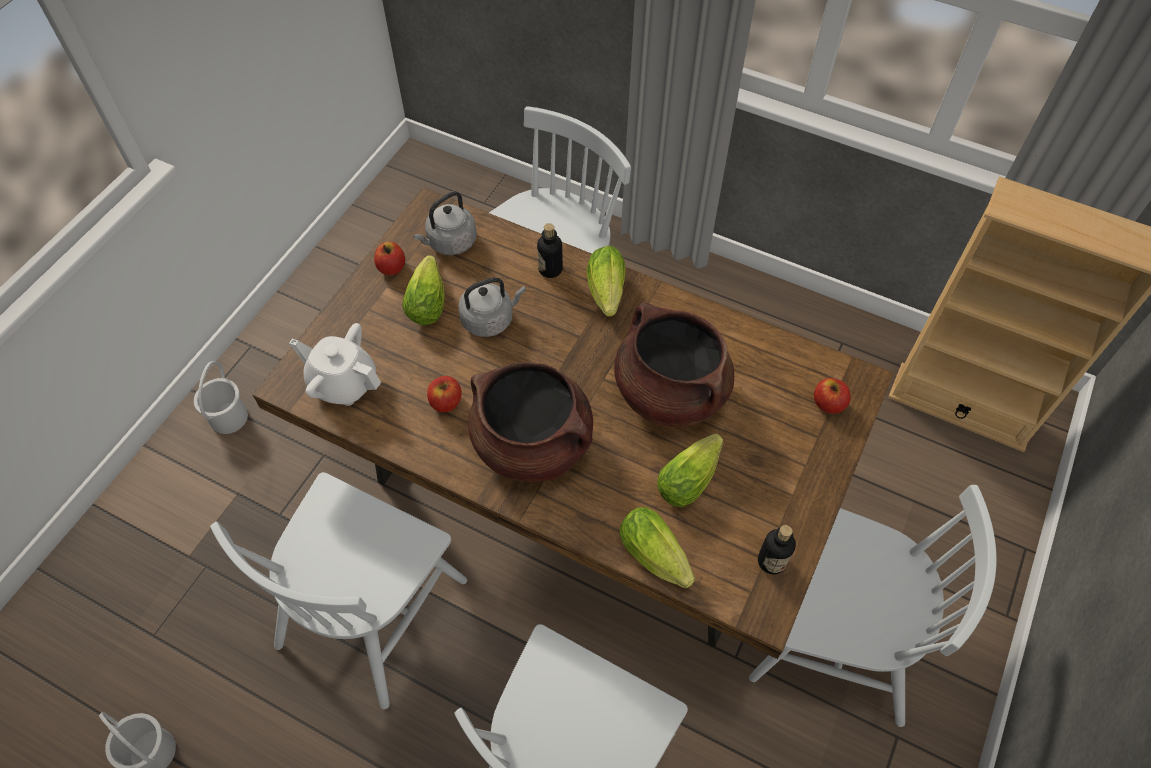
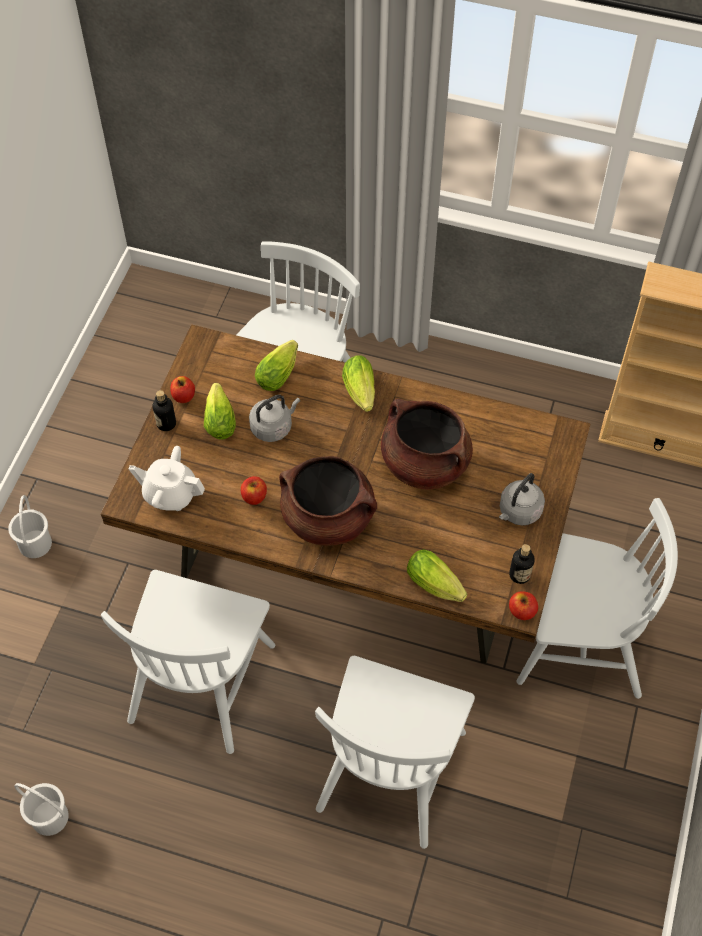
camera: 10 degrees left, 0 degrees up
(450, 243) = (225, 369): grey kettle -> grey kettle (518, 512)
(550, 269) = (312, 379): bottle -> bottle (166, 423)
(691, 477) = (451, 524): lettuce -> lettuce (279, 372)
(828, 404) = (545, 454): apple -> apple (522, 611)

